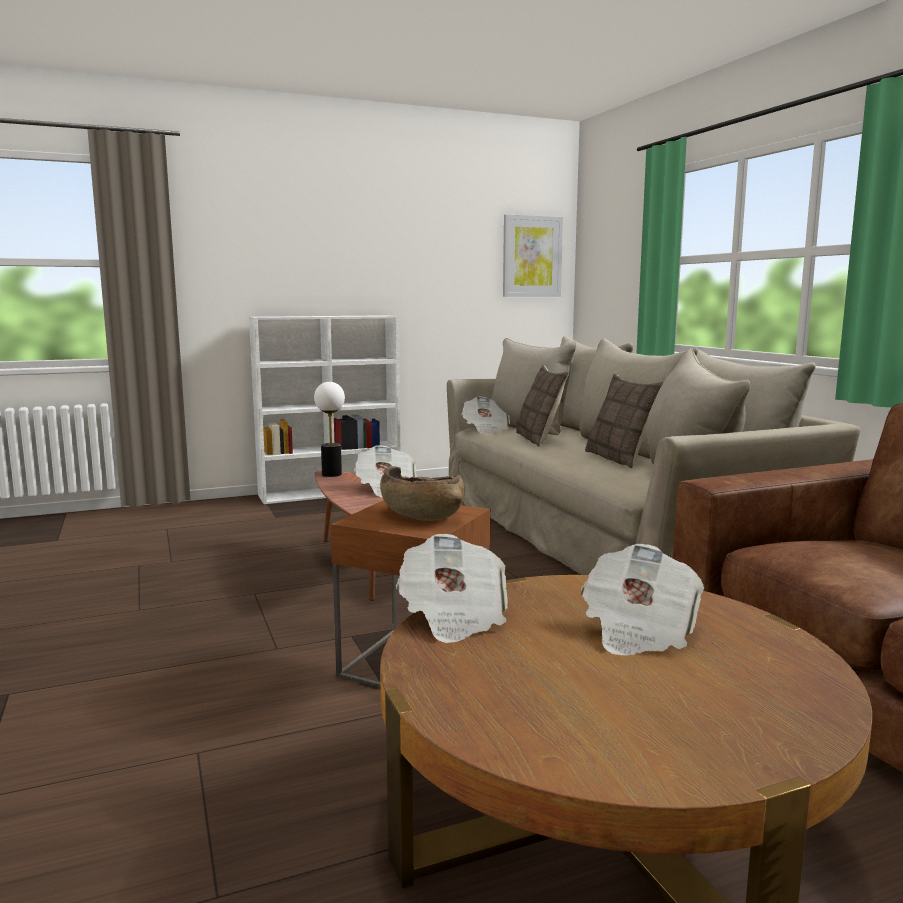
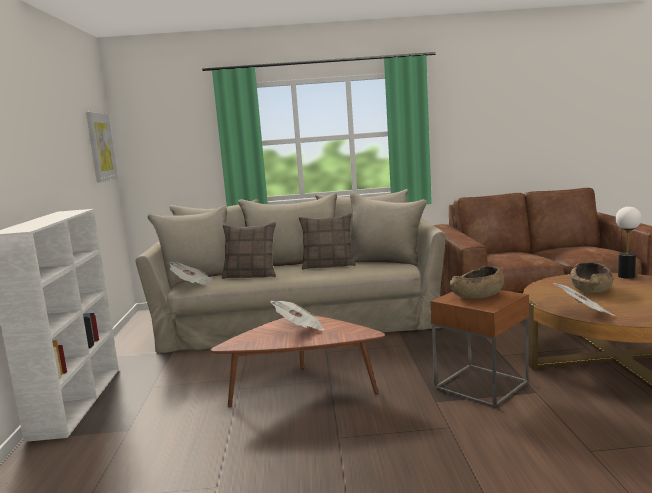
camera: 70 degrees left, 0 degrees up
(332, 474) = (231, 344): table lamp -> table lamp (626, 276)
(637, 630) = (591, 290): newspaper -> brown bowl

